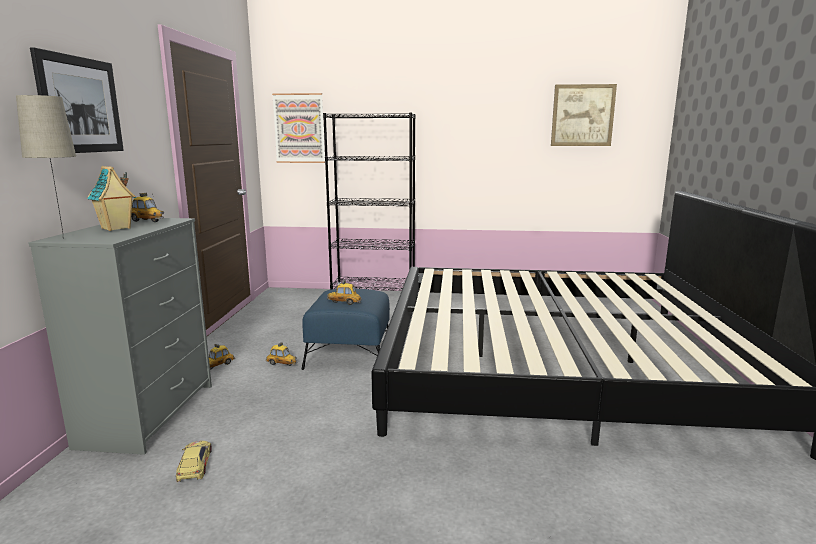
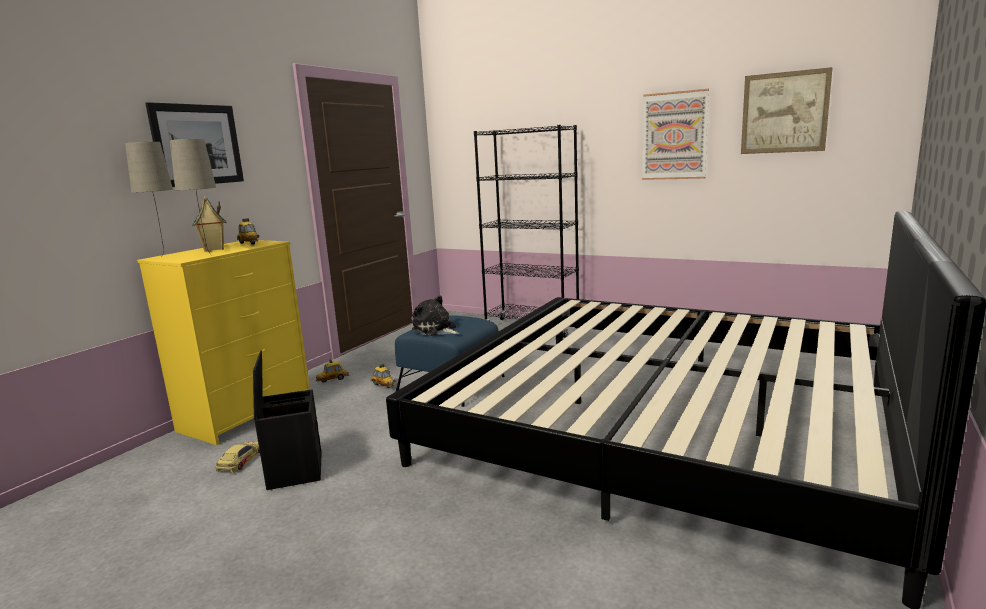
camera: 25 degrees right, 0 degrees up
(125, 234) = (207, 255): none -> beige table lamp
(149, 414) = (247, 413): grey dresser -> yellow dresser
(269, 462) = (294, 470): none -> black storage box
(299, 128) = (465, 147): picture -> picture (674, 136)
(344, 303) = (436, 330): toy car -> plush toy

